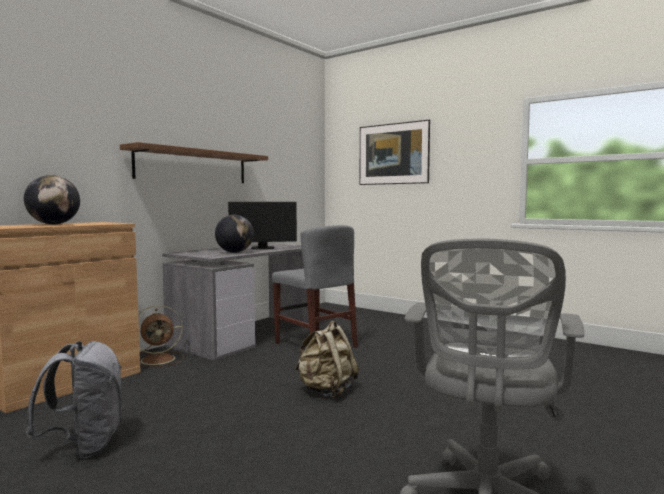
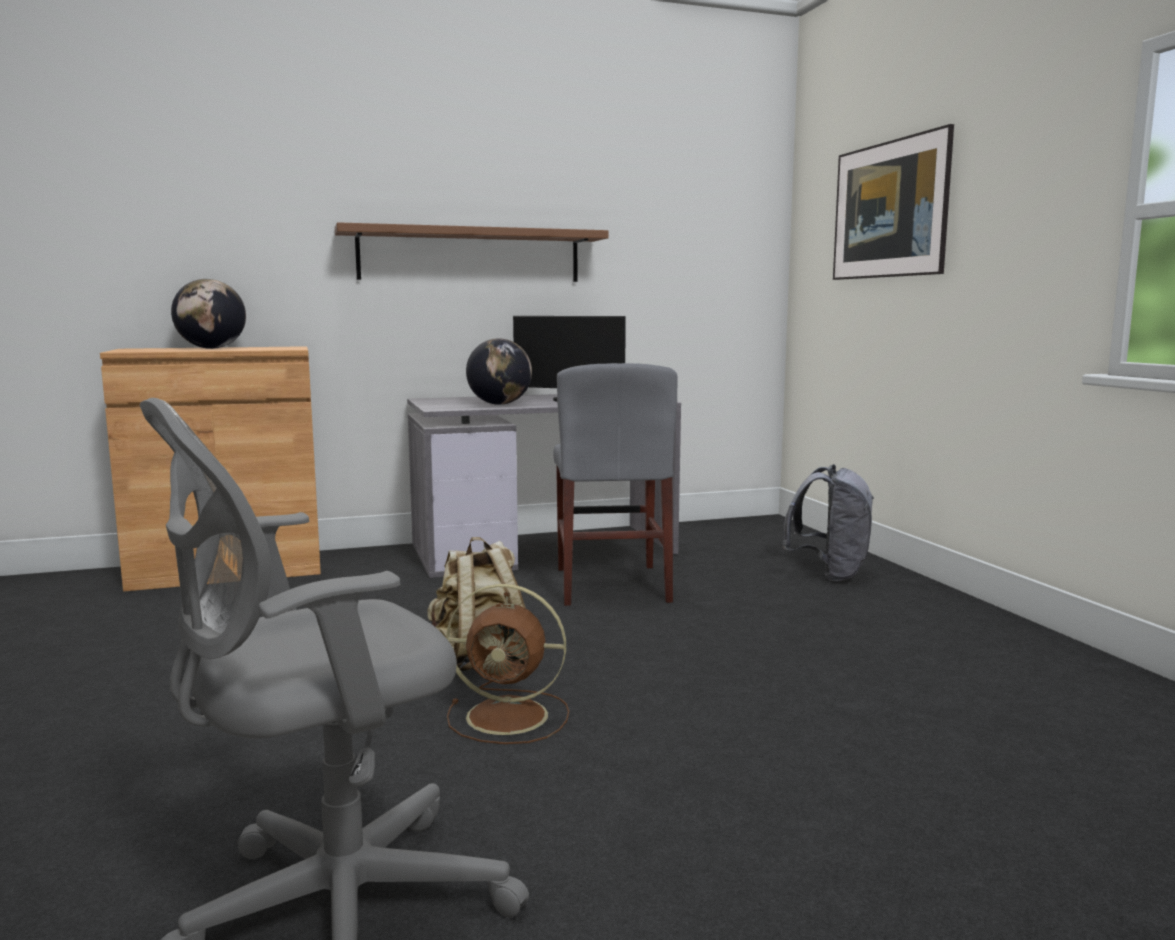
camera: 35 degrees right, 5 degrees up
(84, 446) = (112, 649): grey backpack -> grey backpack (829, 574)
(159, 359) = (371, 562): brown fan -> brown fan (511, 716)

